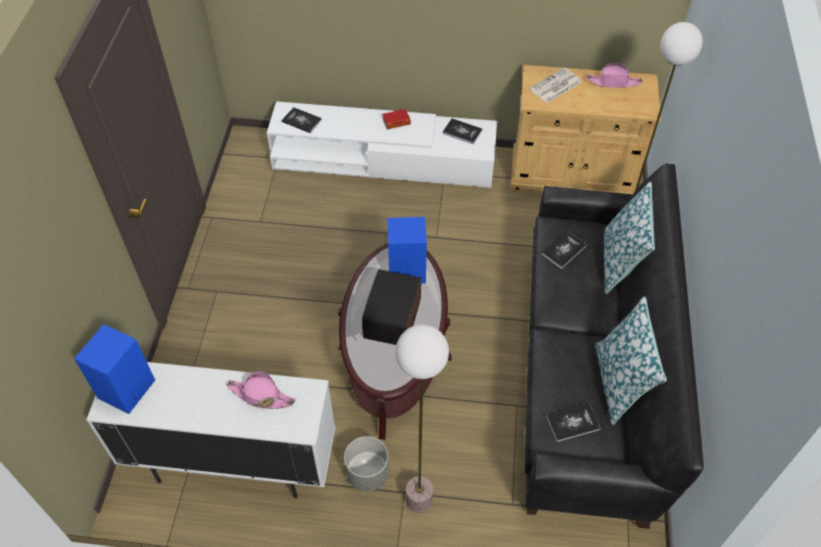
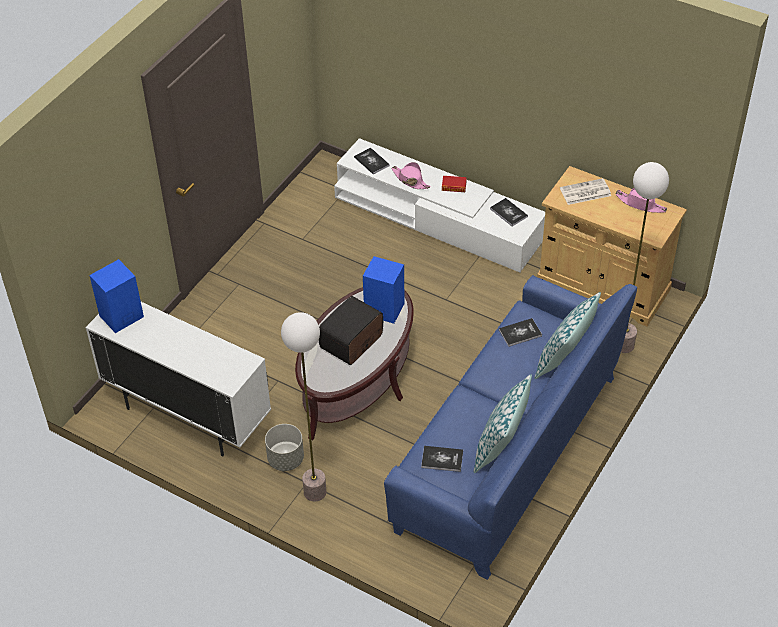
camera: 25 degrees right, 5 degrees down
(261, 395) = (211, 352): pink hat -> pink hat (410, 180)
(587, 376) = (508, 452): black sofa -> blue sofa

